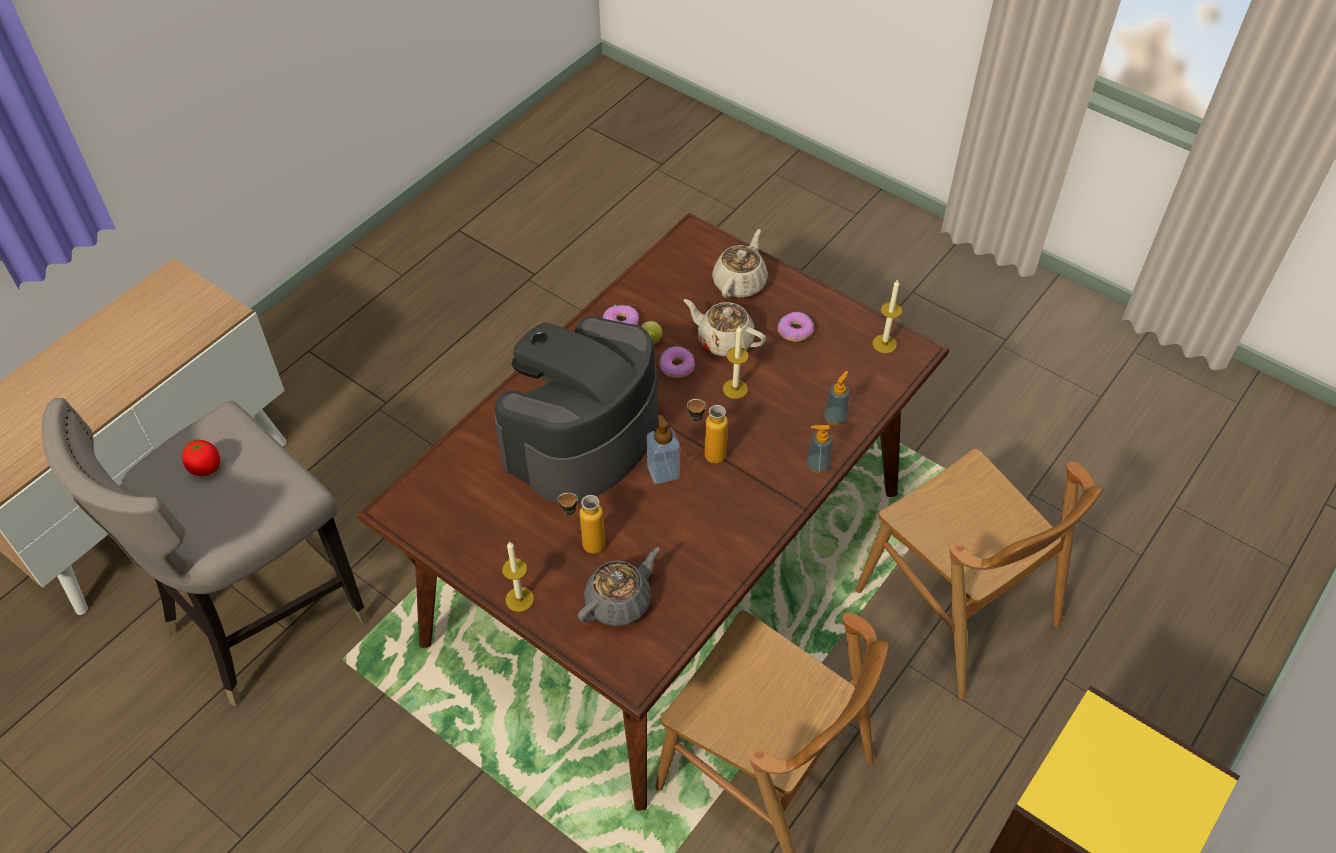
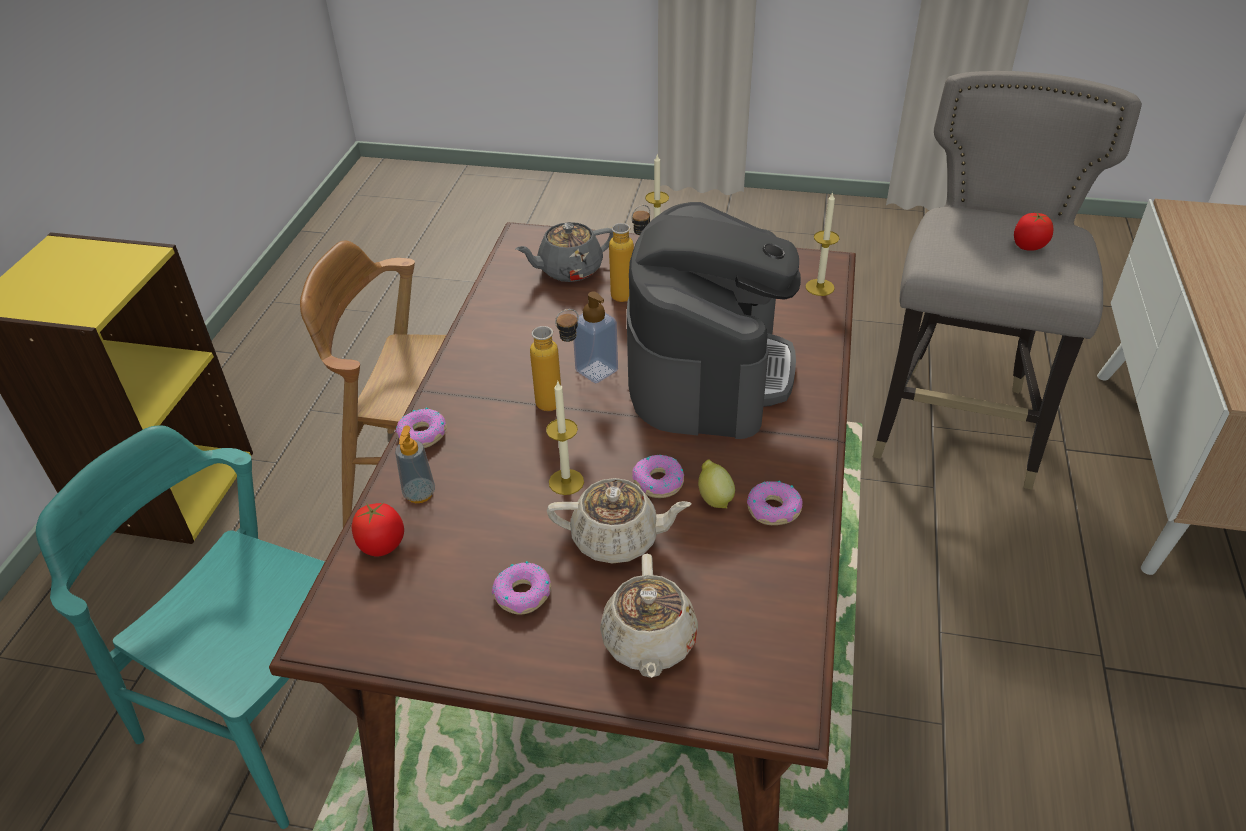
camera: 155 degrees right, 10 degrees down
(619, 601) = (569, 270): grey teapot -> grey teapot turned 45 degrees clockwise
(817, 465) = (423, 434): soap dispenser -> donut
(869, 391) = (382, 545): none -> tomato
(884, 344) = (376, 626): candle -> candle (819, 287)
(957, 608) = (270, 710): brown chair -> turquoise chair

